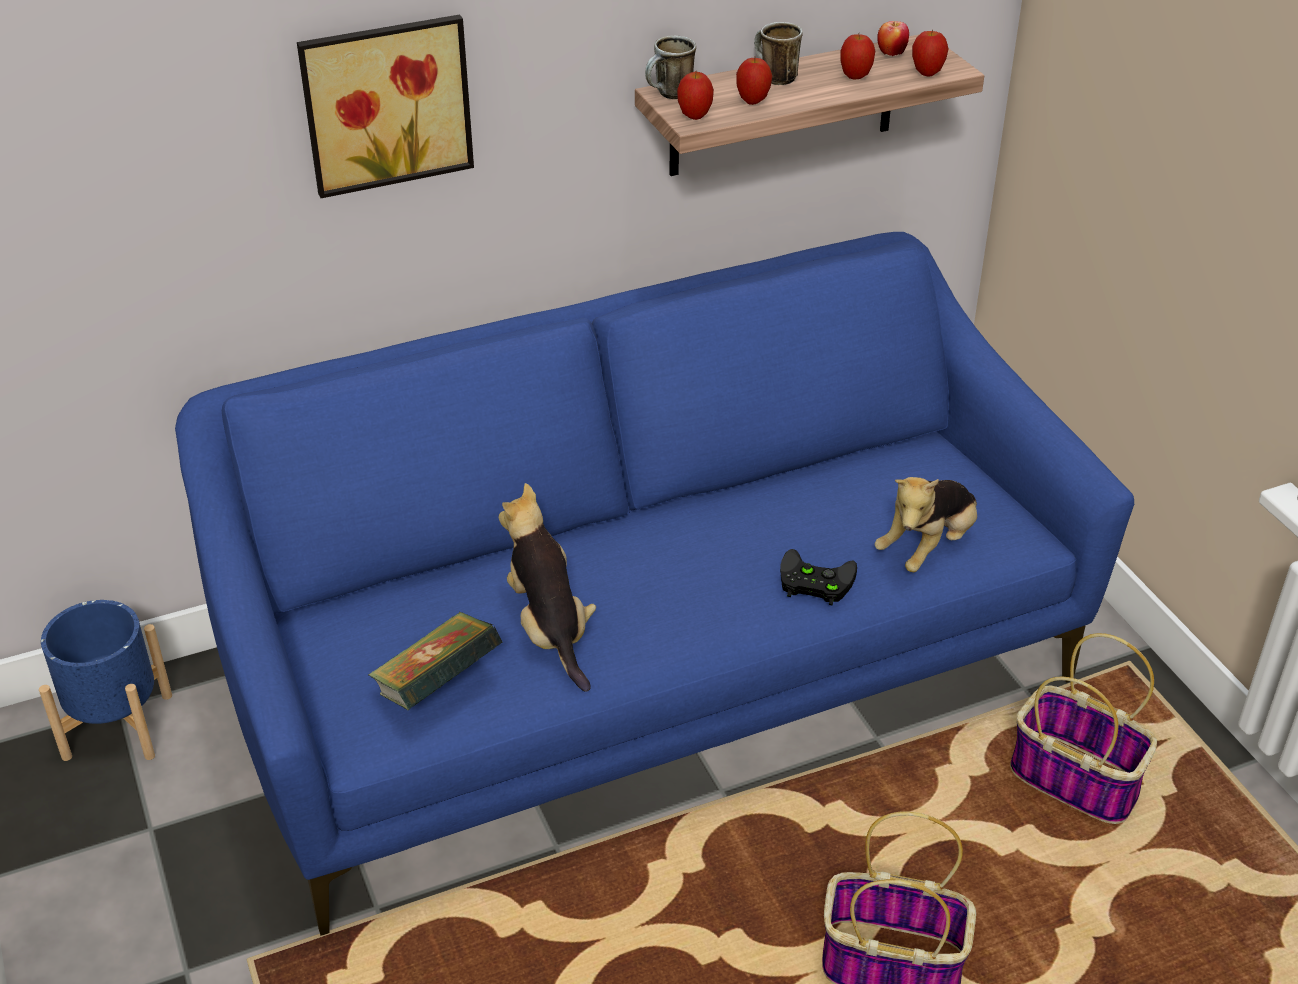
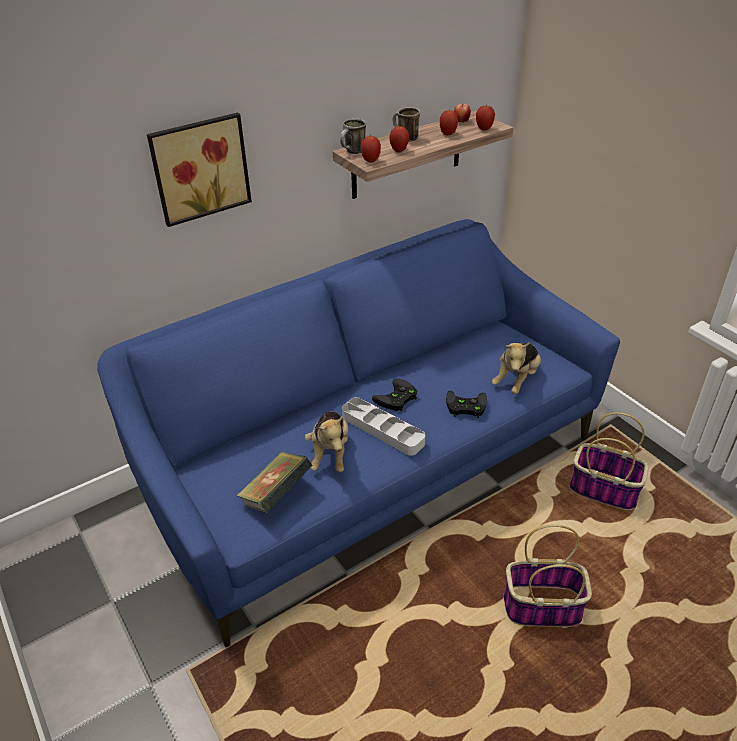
camera: 10 degrees left, 0 degrees up
(117, 726) = (81, 543): blue planter -> none
(549, 629) = (330, 453): plush toy -> plush toy turned 150 degrees counterclockwise
(652, 601) = (382, 429): none -> grey tray
(693, 551) = (396, 399): none -> black game controller

